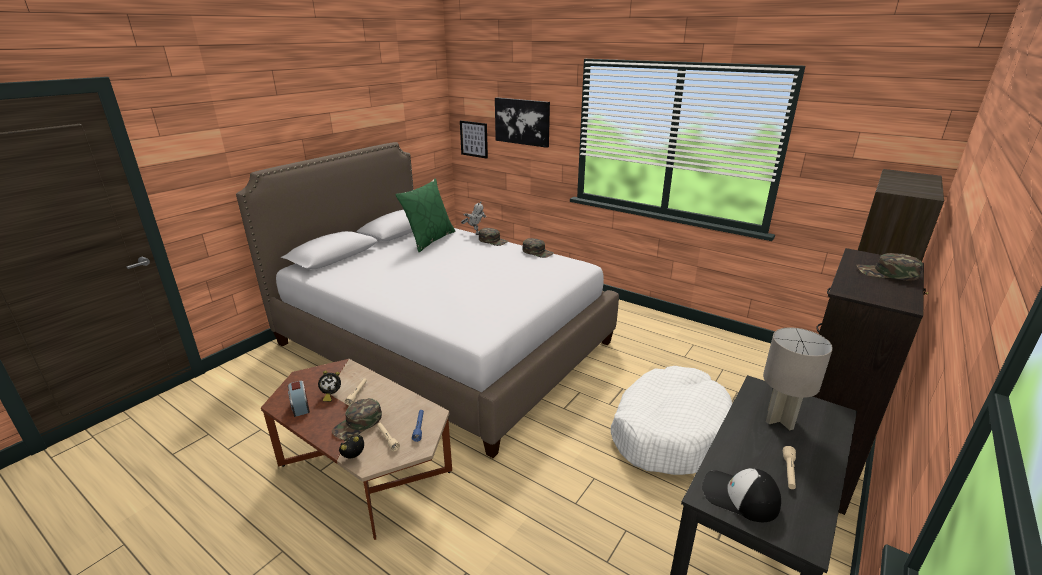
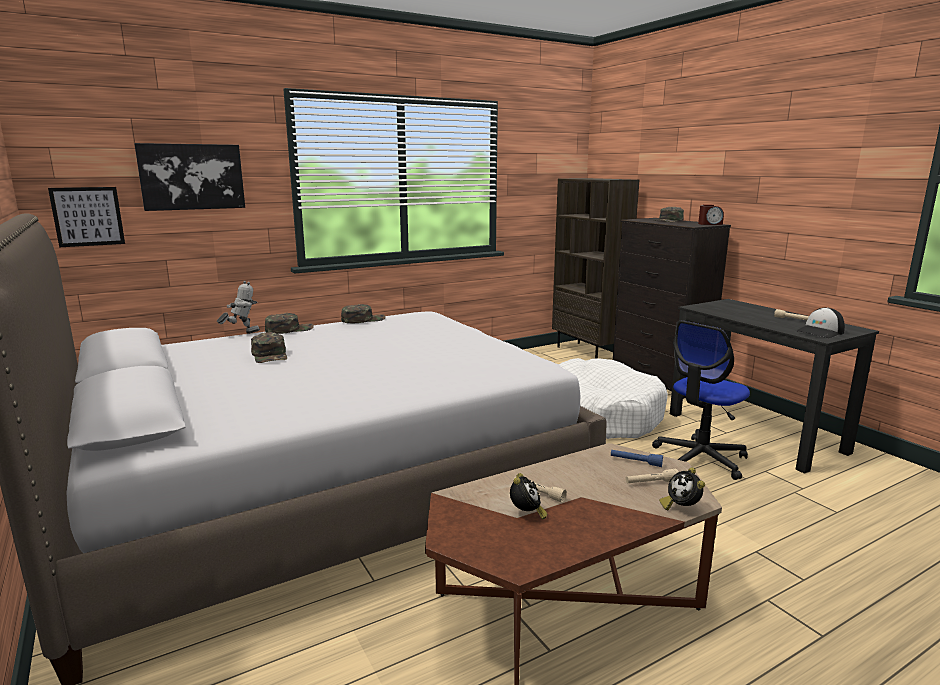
camera: 65 degrees left, 10 degrees down
(300, 407) = (543, 543): alarm clock -> alarm clock (710, 224)
(358, 424) = (611, 499): green cap -> green cap (270, 355)
(429, 240) = (211, 355): green pillow -> none
(626, 520) = (700, 458): none -> office chair
(780, 420) = (736, 311): grey table lamp -> none

